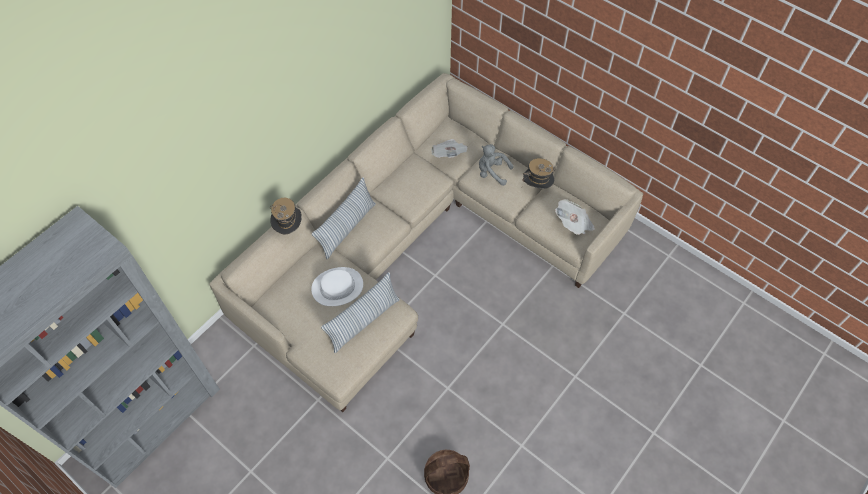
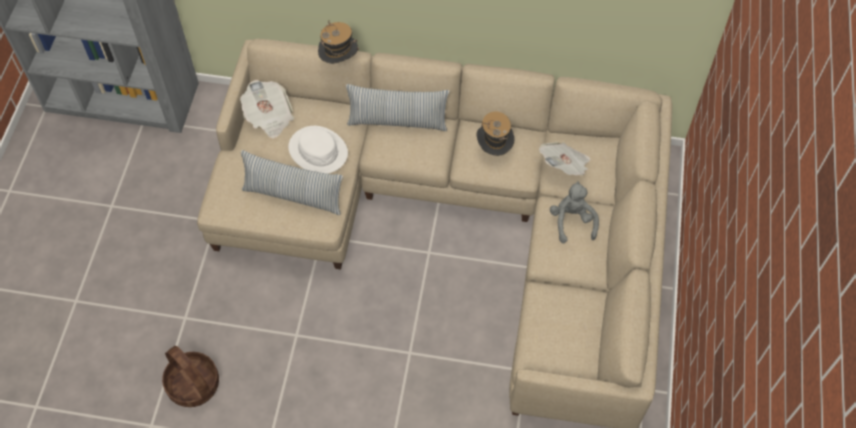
camera: 60 degrees right, 0 degrees up
(536, 187) = (586, 279): hat -> hat (494, 150)
(573, 224) = (560, 345): newspaper -> newspaper (269, 117)

